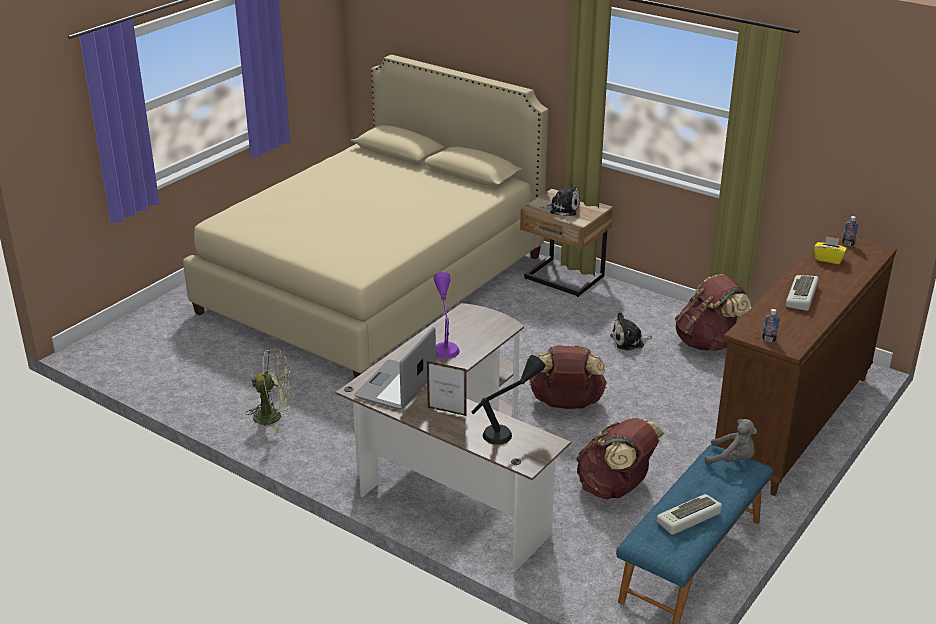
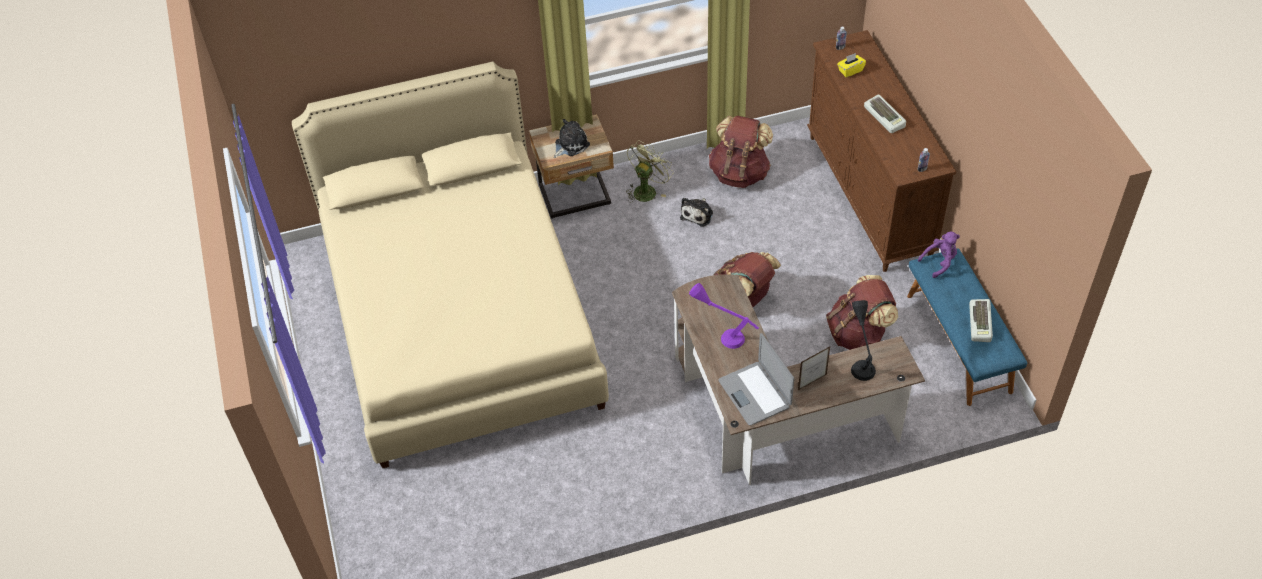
camera: 50 degrees left, 20 degrees up
(274, 416) = (598, 487): green fan -> green fan (647, 190)
(732, 460) = (939, 262): grey plush toy -> purple plush toy

